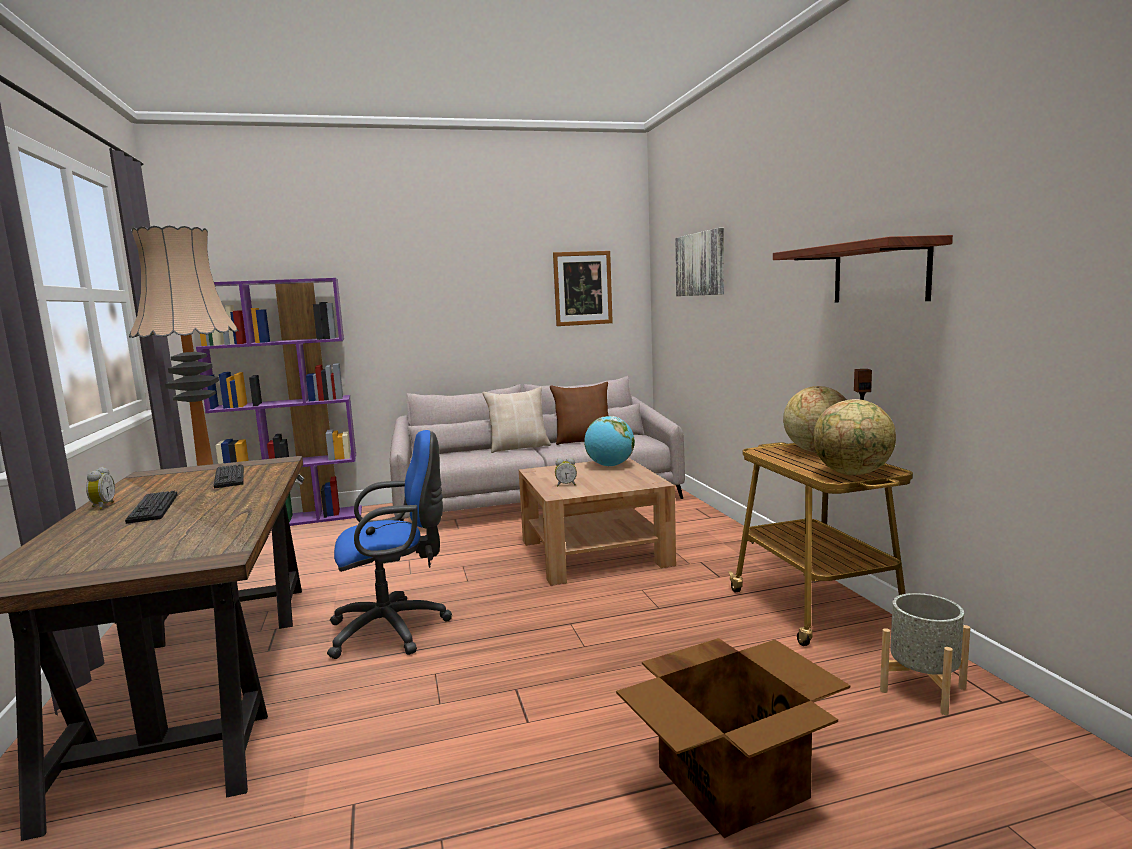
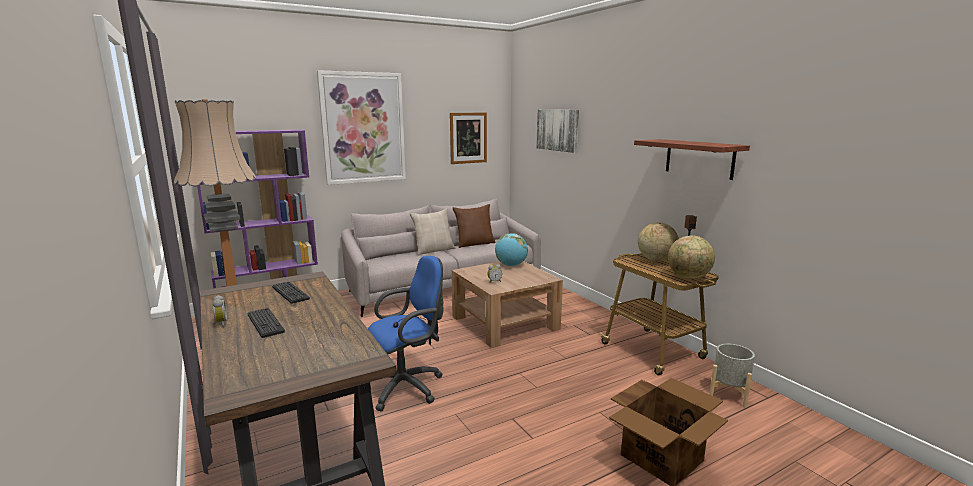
camera: 15 degrees left, 5 degrees up
(426, 276) = (363, 128): none -> picture

